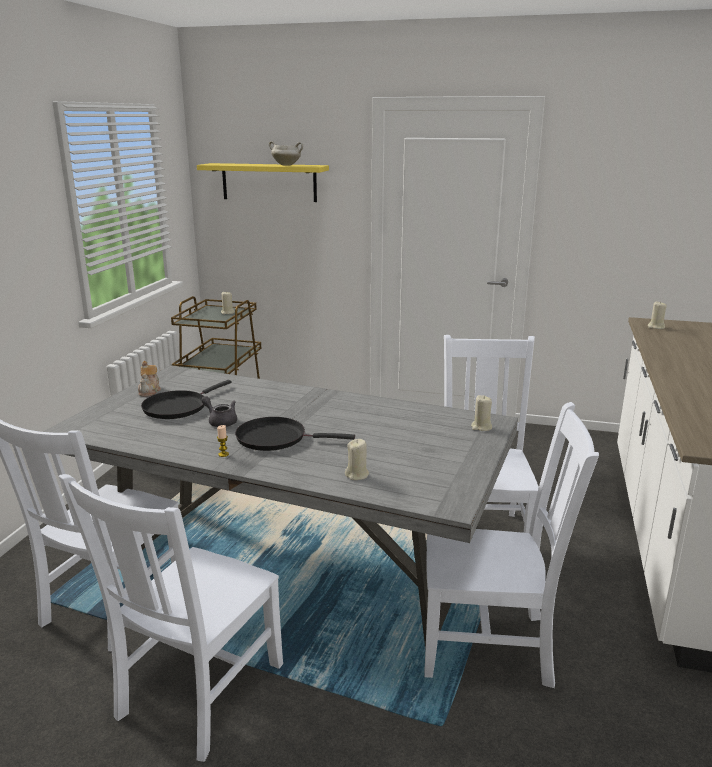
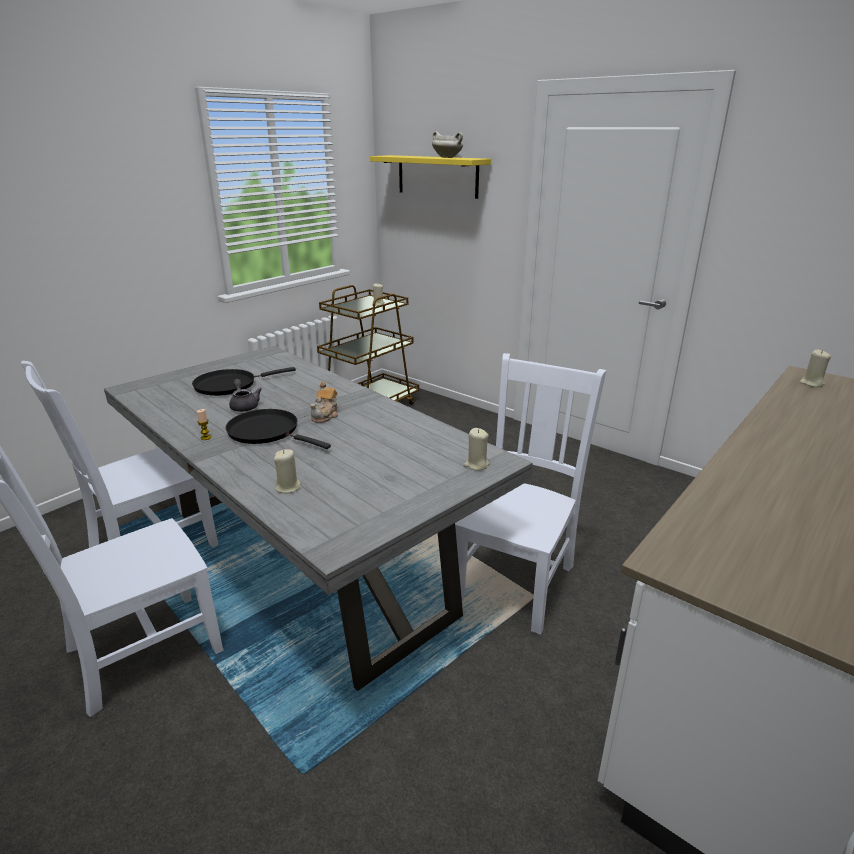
camera: 25 degrees right, 5 degrees up
(150, 391) = (228, 366): teapot -> teapot (325, 416)
(490, 646) = (423, 707): white chair -> none

